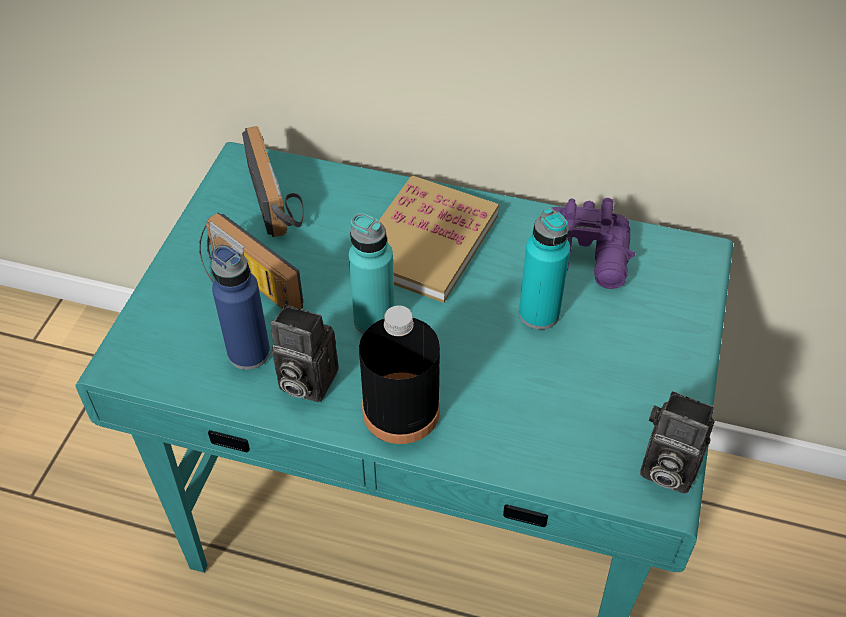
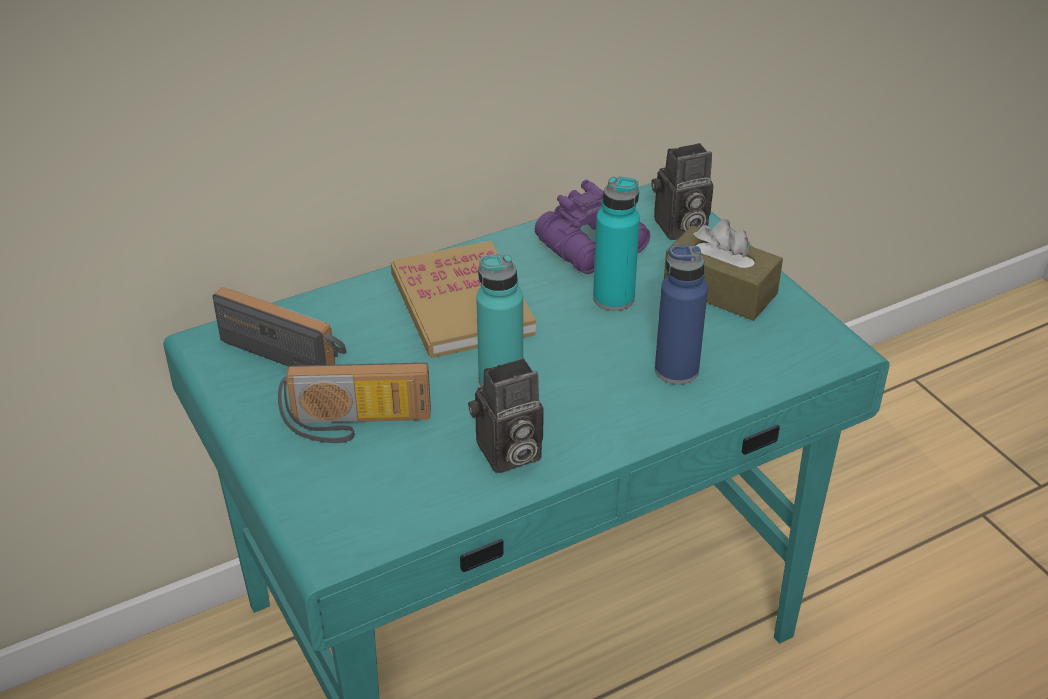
camera: 45 degrees left, 10 degrees down
(249, 353) = (433, 468): blue bottle -> blue bottle (676, 370)
(401, 411) = (608, 422): black bottle -> none
(633, 366) = (720, 290): none -> brown tissue box
(665, 468) = (822, 334): camera -> camera (679, 228)

